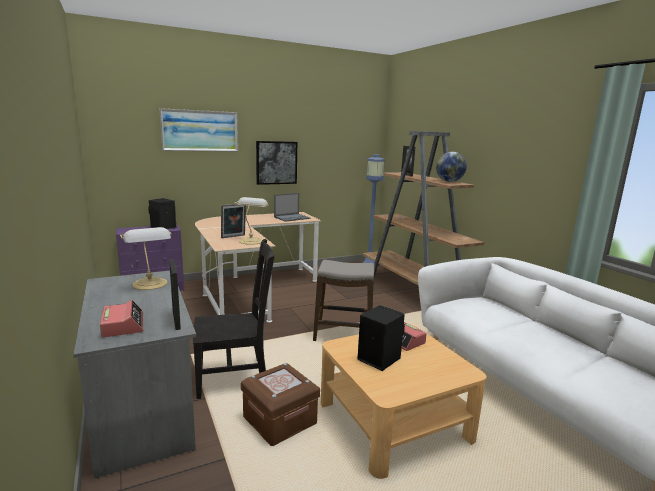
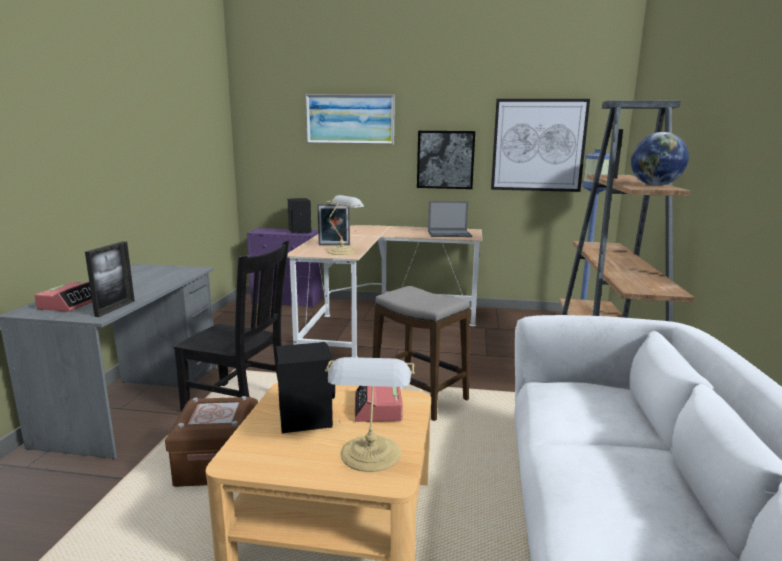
camera: 35 degrees right, 0 degrees up
(150, 284) = (167, 276): table lamp -> table lamp (370, 455)
(336, 152) = (538, 145): none -> picture

